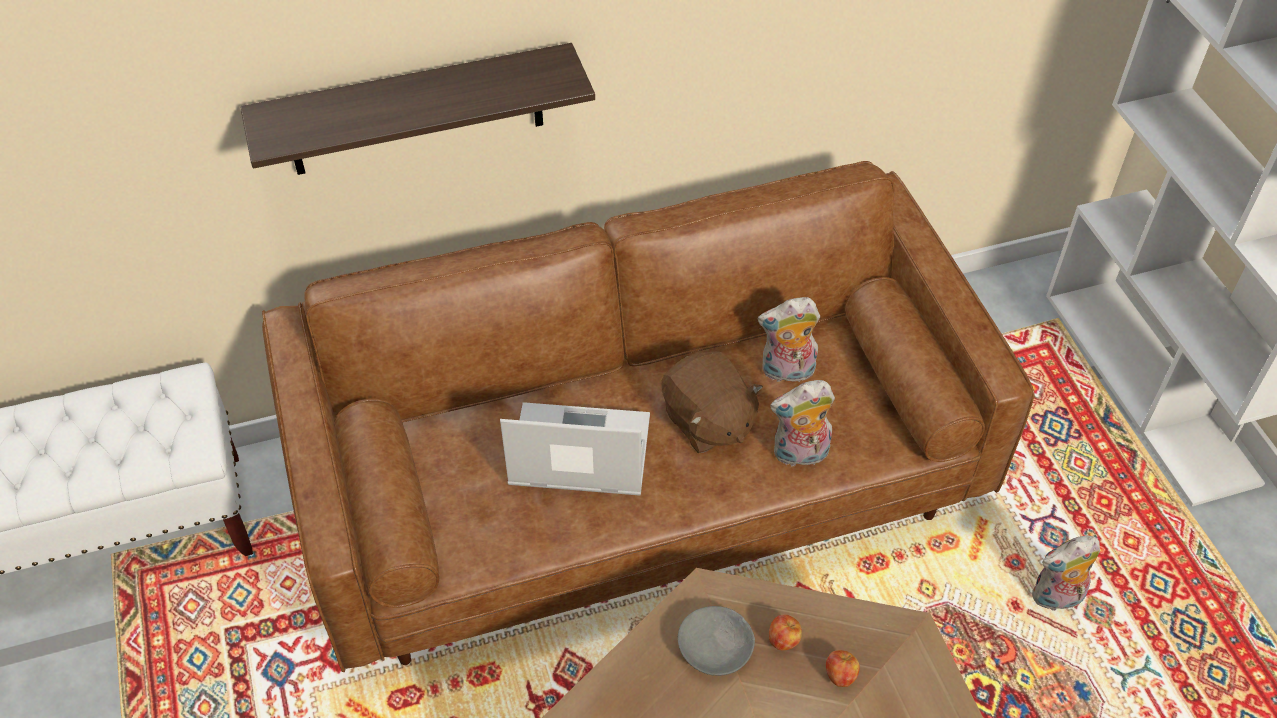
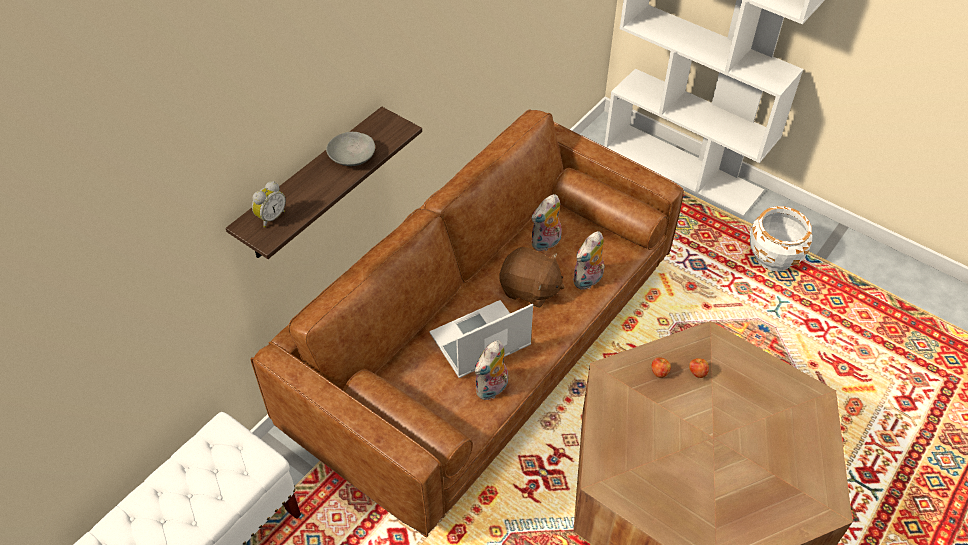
camera: 35 degrees left, 0 degrees up
(301, 118) = (270, 217): none -> alarm clock
(716, 648) = (633, 395): grey bowl -> grey bowl (352, 156)
(1056, 599) = (721, 293): plush toy -> plush toy (492, 389)
(1193, 594) = (773, 257): none -> white planter

